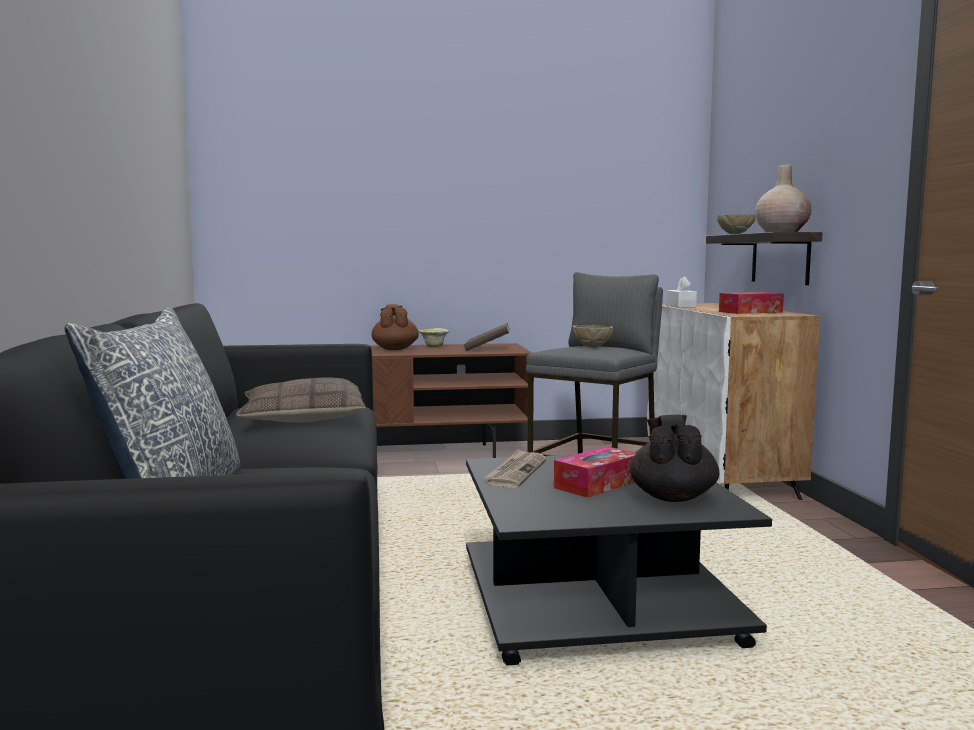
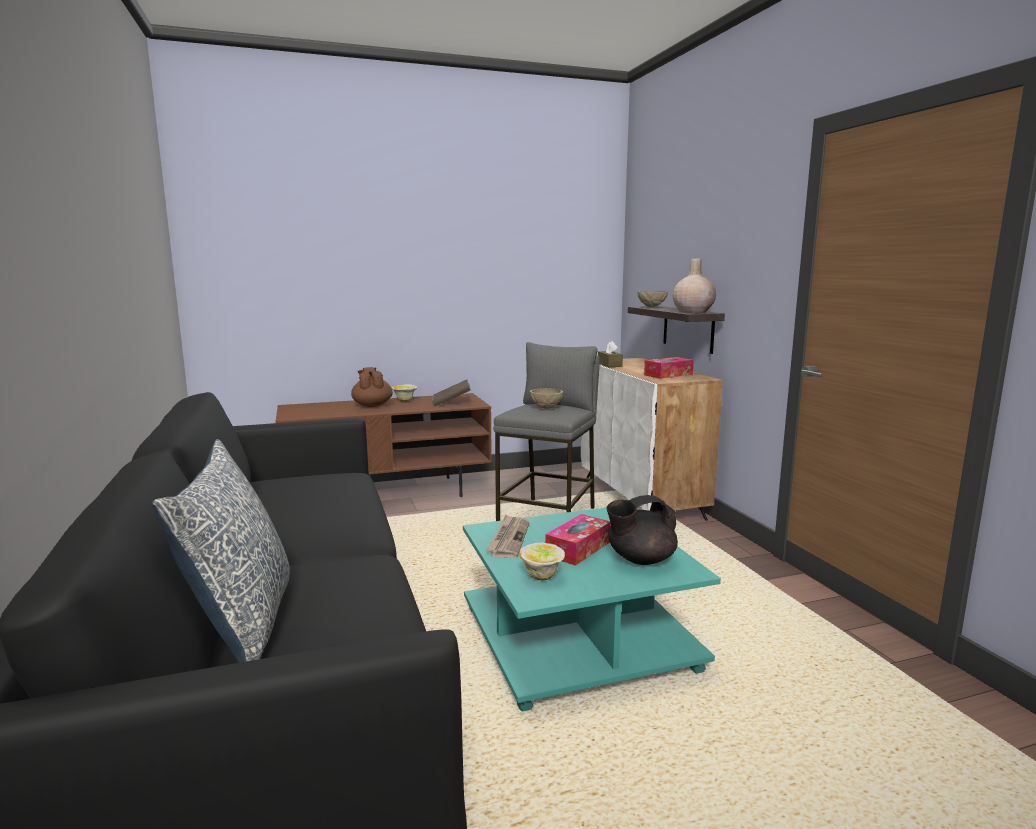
camera: 10 degrees left, 5 degrees up
(302, 417) = (318, 497): pillow -> none
(542, 504) = (542, 576): none -> bowl
(593, 603) = (574, 639): black coffee table -> turquoise coffee table
(672, 497) = (640, 559): black teapot -> black teapot turned 105 degrees counterclockwise
(681, 306) = (609, 365): white tissue box -> brown tissue box

